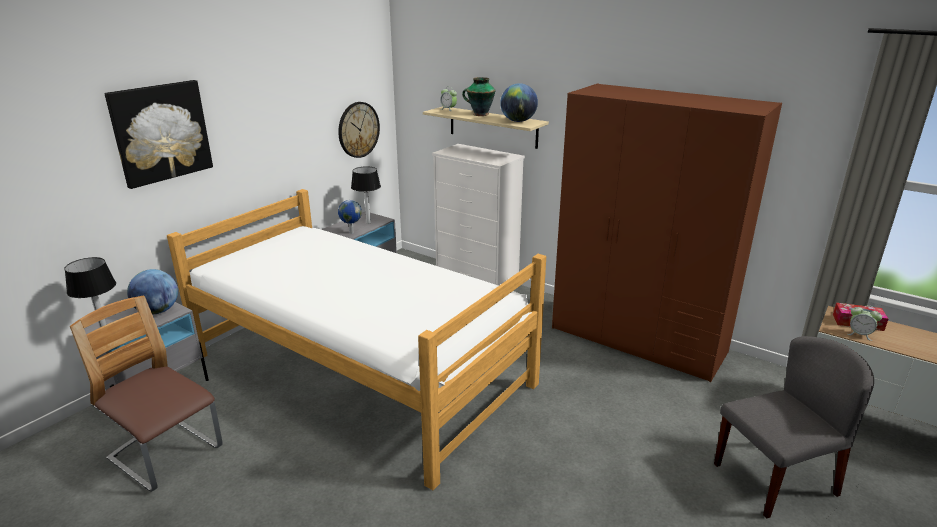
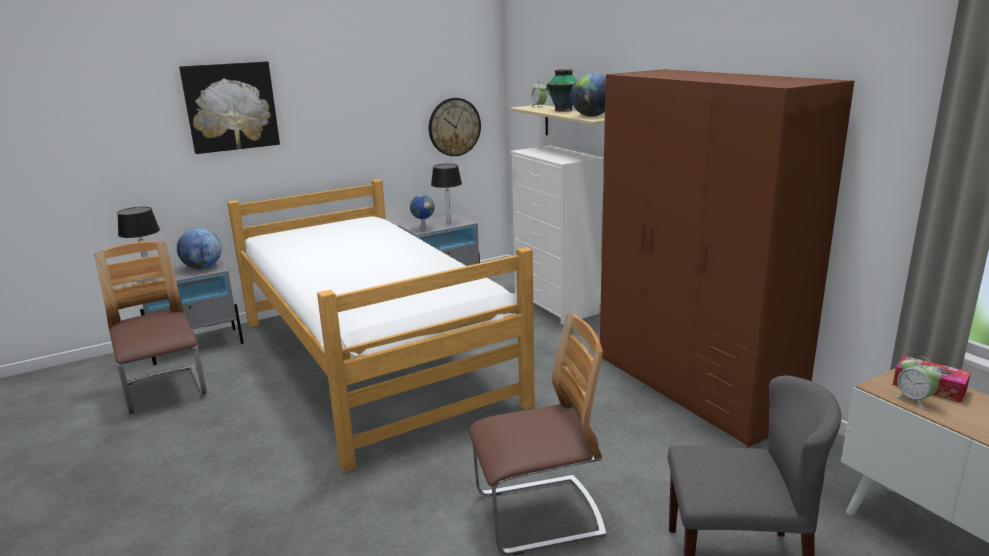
camera: 25 degrees right, 5 degrees down
(620, 481) = (538, 515): none -> chair

